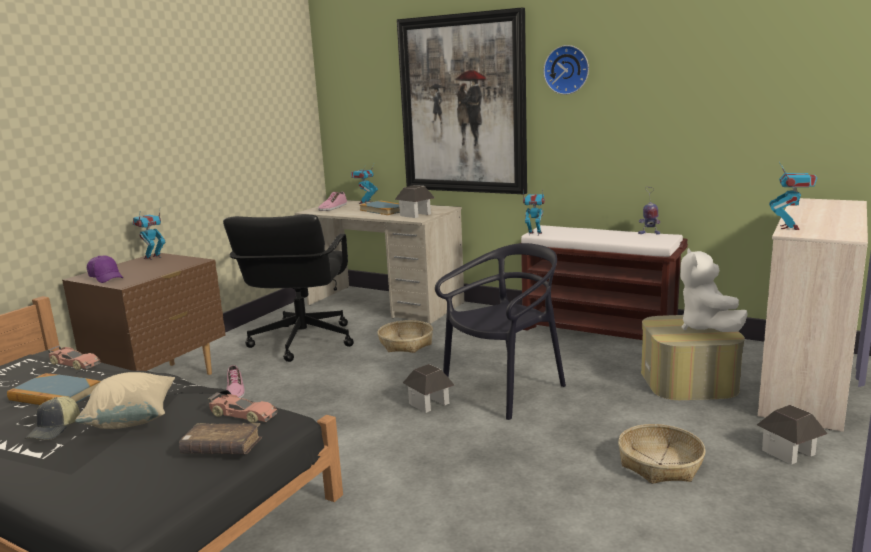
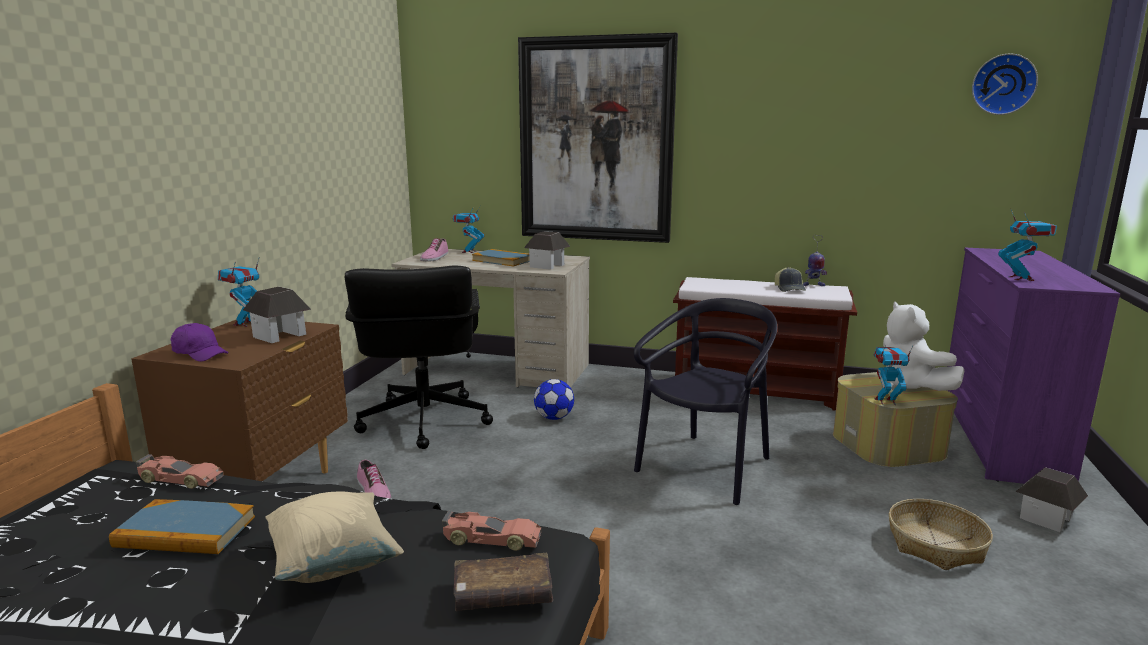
camera: 15 degrees left, 0 degrees up
(55, 429) = (220, 590): cap -> cap (790, 289)
(406, 344) = (554, 418): basket -> football
(429, 403) = (632, 491): toy house -> toy house (280, 335)
(534, 234) = (692, 287): toy robot -> toy robot (885, 401)
(567, 70) = (724, 105): wall clock -> wall clock (1003, 84)
(804, 383) = (997, 439): beige dresser -> purple dresser

